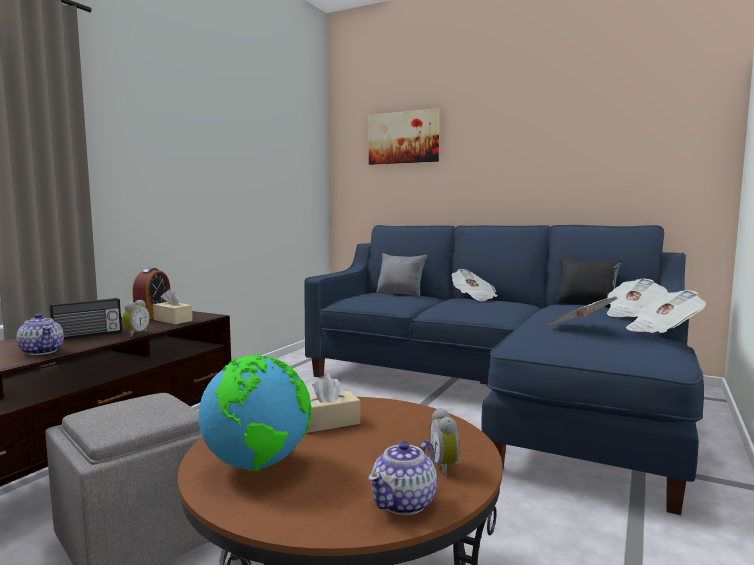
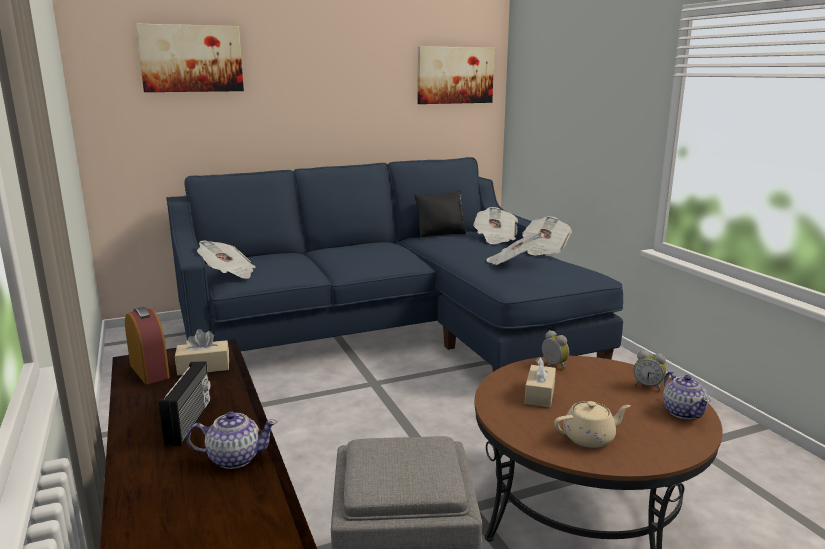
camera: 50 degrees left, 10 degrees up
(135, 334) = (240, 397): alarm clock -> alarm clock (552, 366)
(258, 465) = (590, 438): globe -> beige teapot
(400, 294) = (258, 257): grey pillow -> none
(473, 297) = (343, 246): newspaper -> newspaper (228, 274)
(663, 136) = (455, 75): none -> picture

